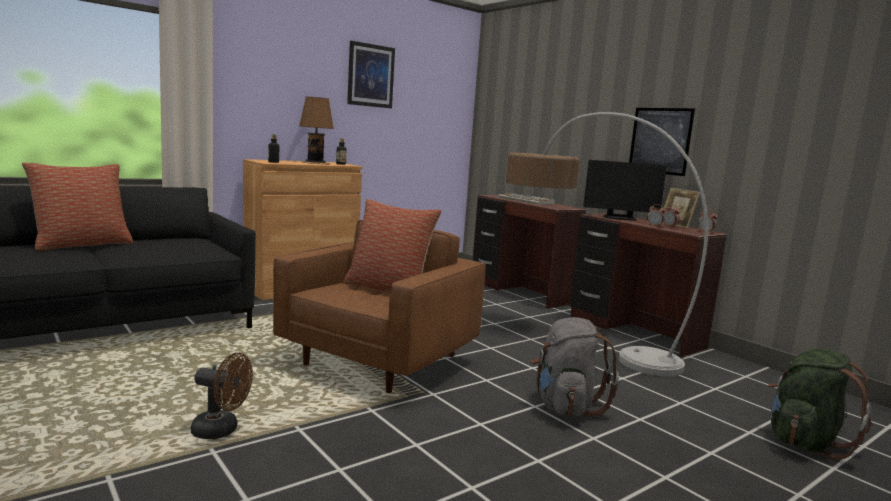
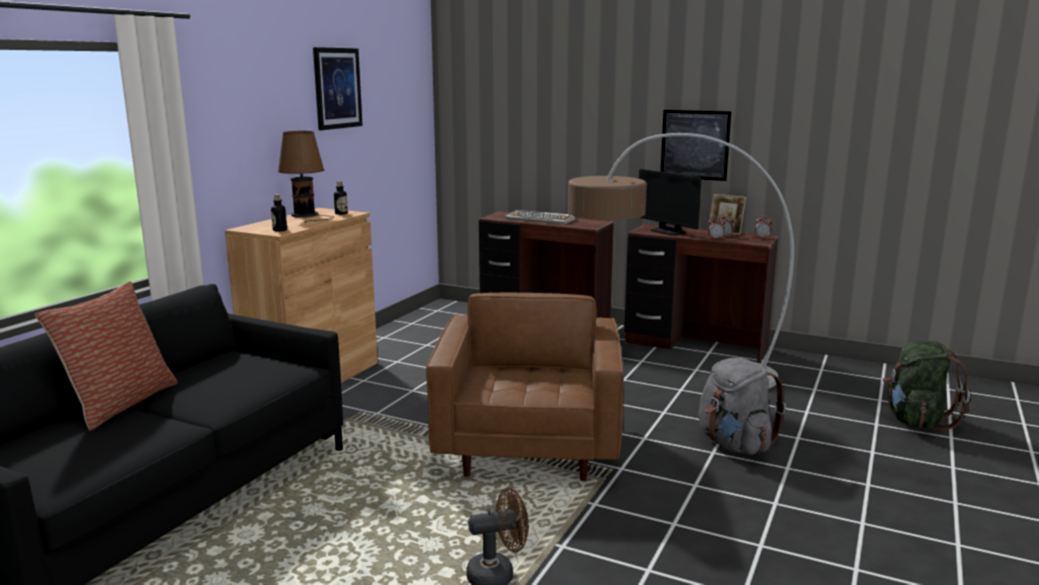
camera: 25 degrees left, 5 degrees up
(388, 289) = (532, 369): pillow -> none
(619, 218) = (668, 231): monitor -> monitor turned 75 degrees clockwise

